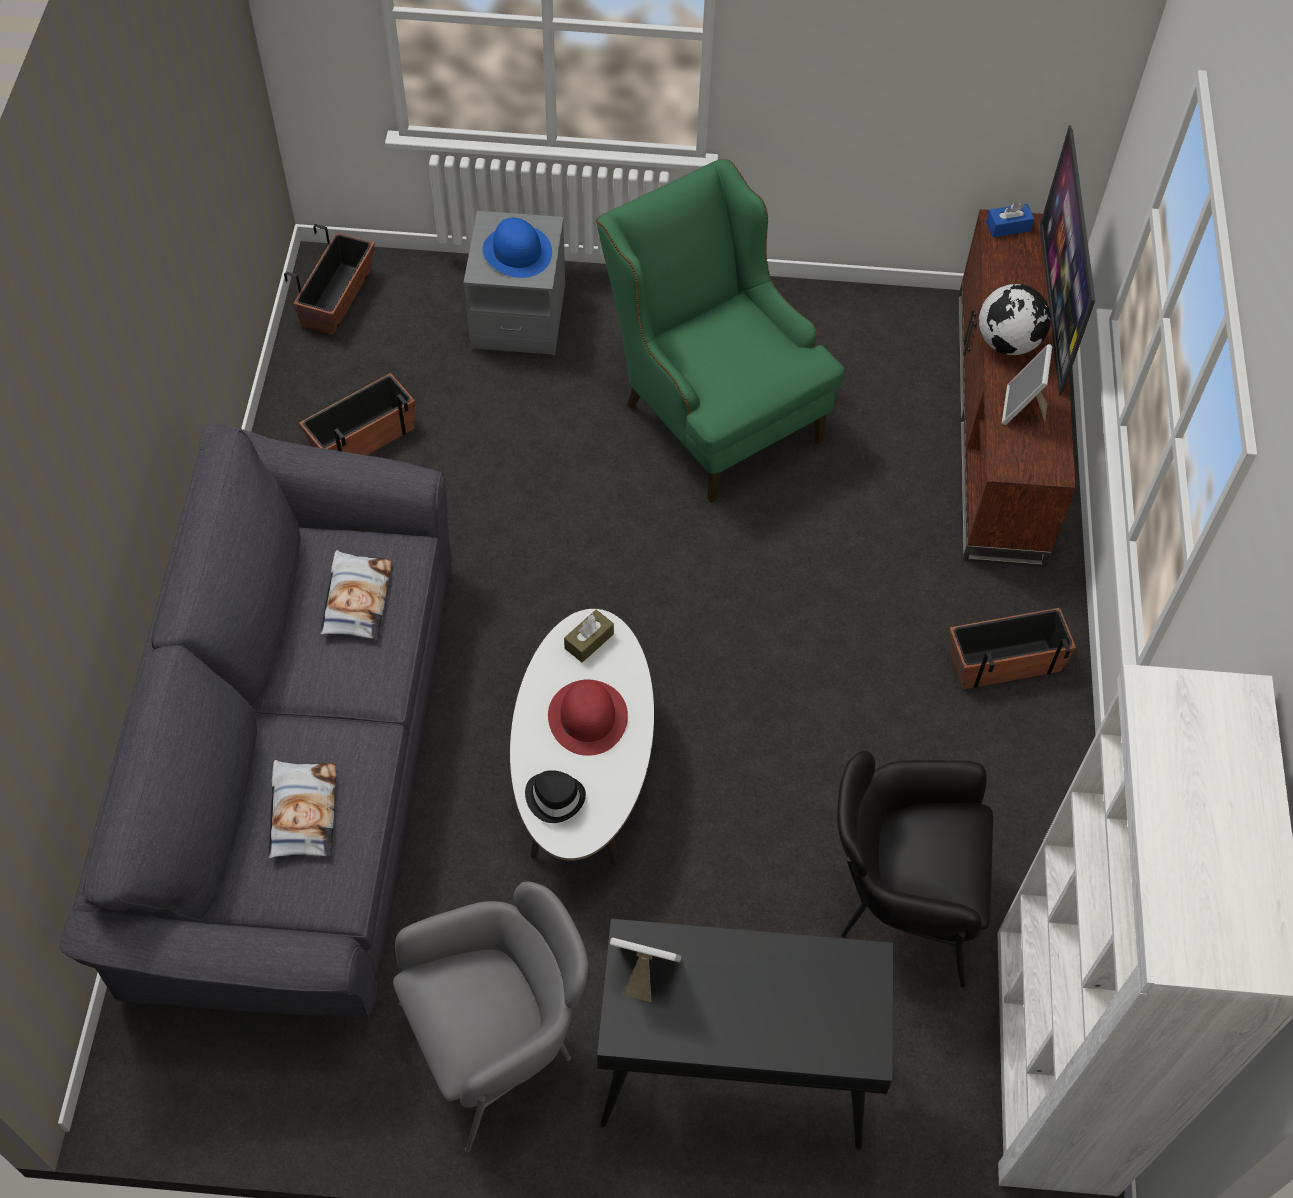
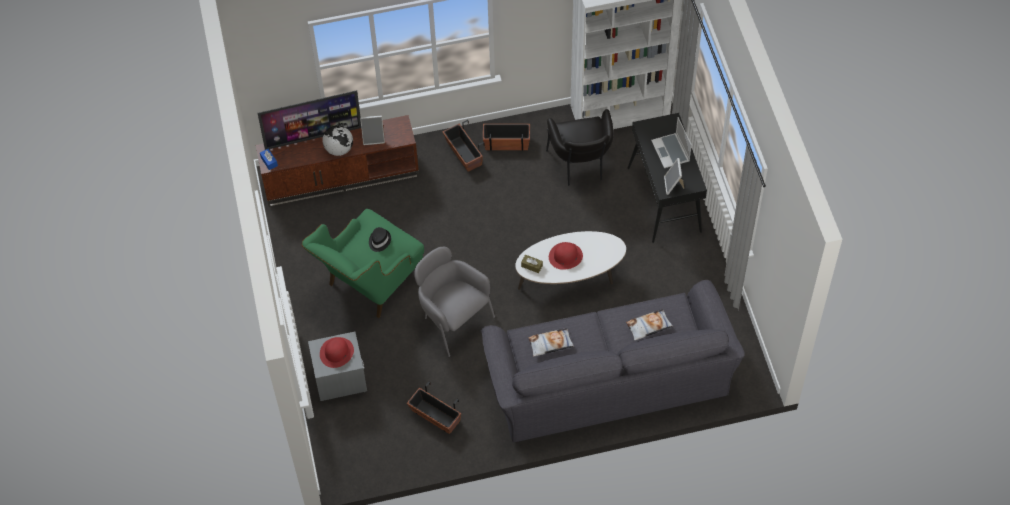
camera: 105 degrees left, 0 degrees up
(337, 299) = (354, 460): planter -> planter (506, 143)
(498, 1043) = (687, 271): grey armchair -> grey armchair (452, 320)
(517, 251) = (336, 352): blue hat -> red hat
(555, 797) = (603, 256): black hat -> black hat (379, 241)
(758, 1007) = (671, 151): none -> laptop

